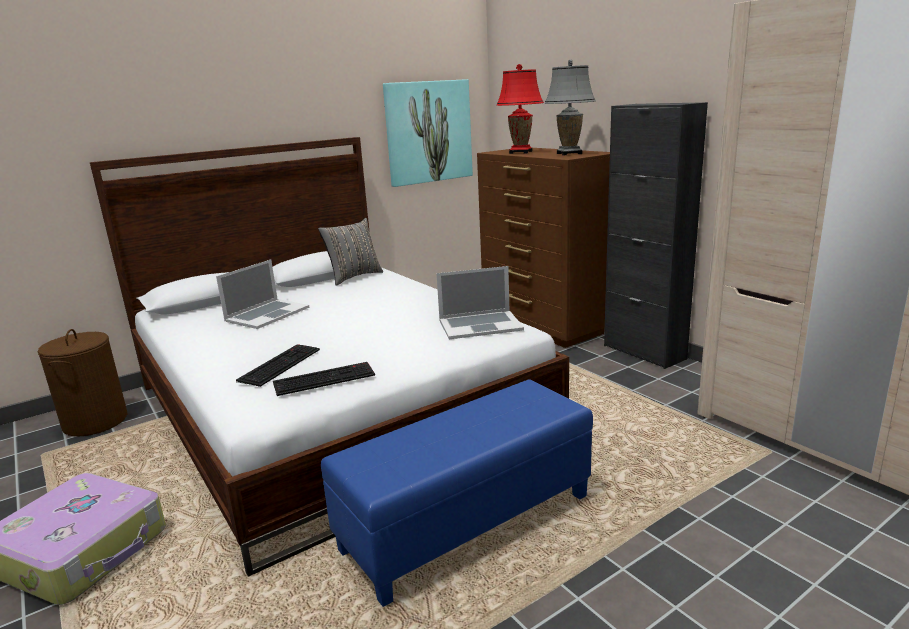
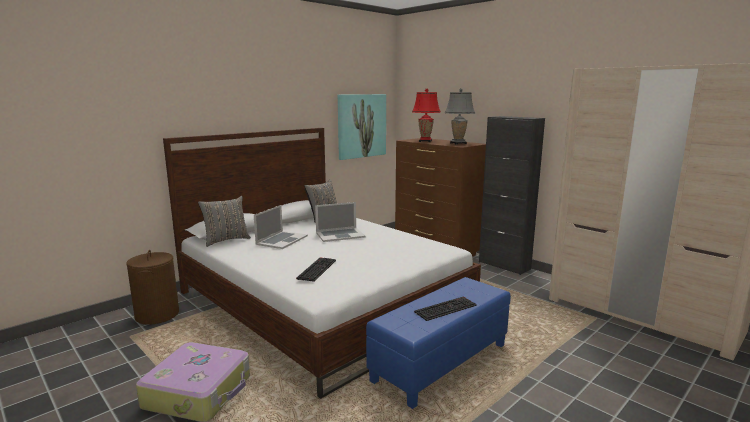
camera: 10 degrees left, 5 degrees down
(189, 314) = (226, 240): none -> grey pillow
(325, 378) = (352, 276): keyboard -> keyboard (445, 308)
(480, 325) = (426, 246): laptop -> laptop (340, 235)

